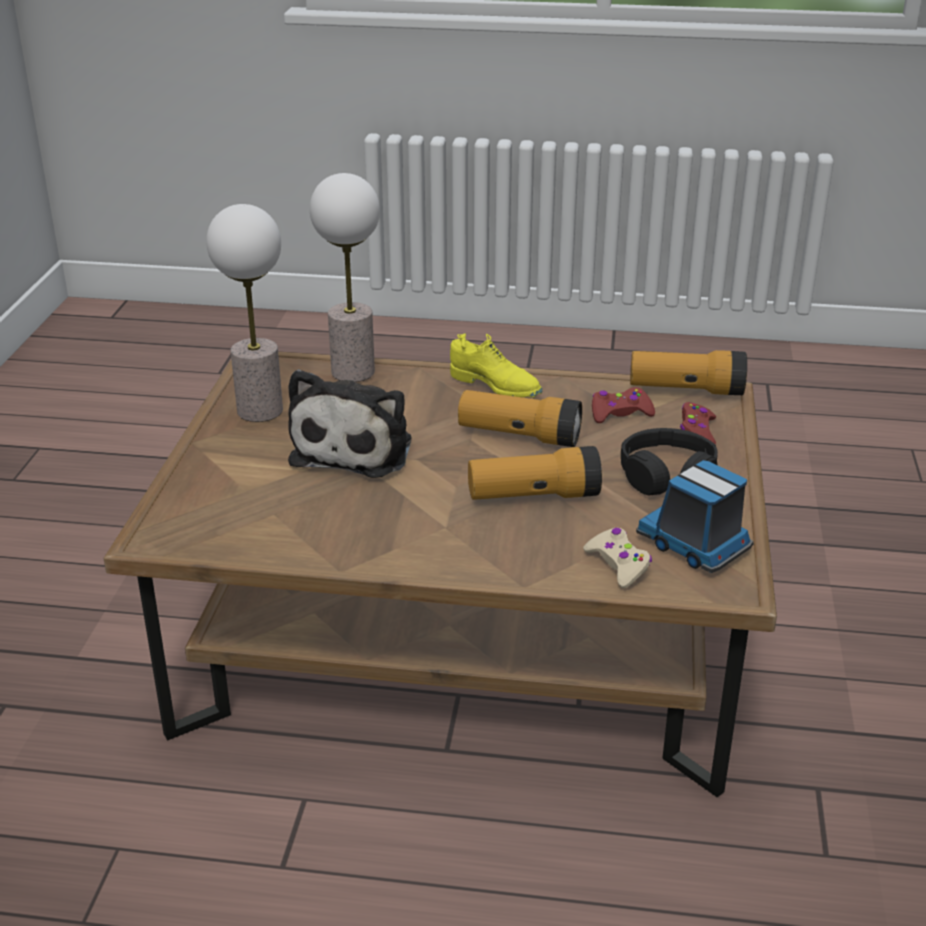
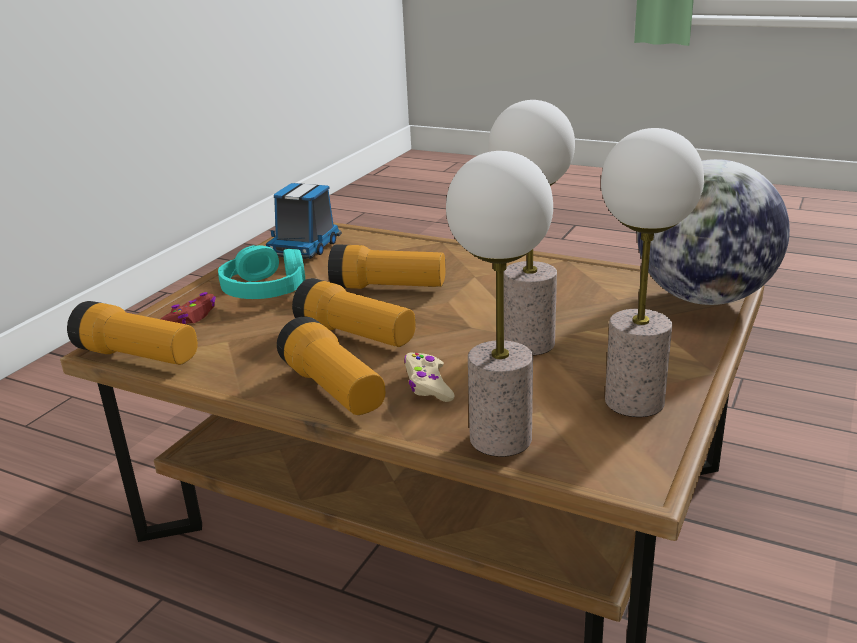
camera: 160 degrees left, 5 degrees down
(180, 522) = (704, 298): none -> globe
(355, 448) = (528, 343): plush toy -> table lamp
(495, 387) = (333, 389): yellow shoe -> flashlight
(618, 564) = (368, 243): beige game controller -> beige game controller (428, 385)
(620, 413) = (234, 345): red game controller -> none
(668, 476) = (265, 289): black headphones -> turquoise headphones
(695, 544) = (305, 247): toy truck -> toy truck turned 45 degrees clockwise

